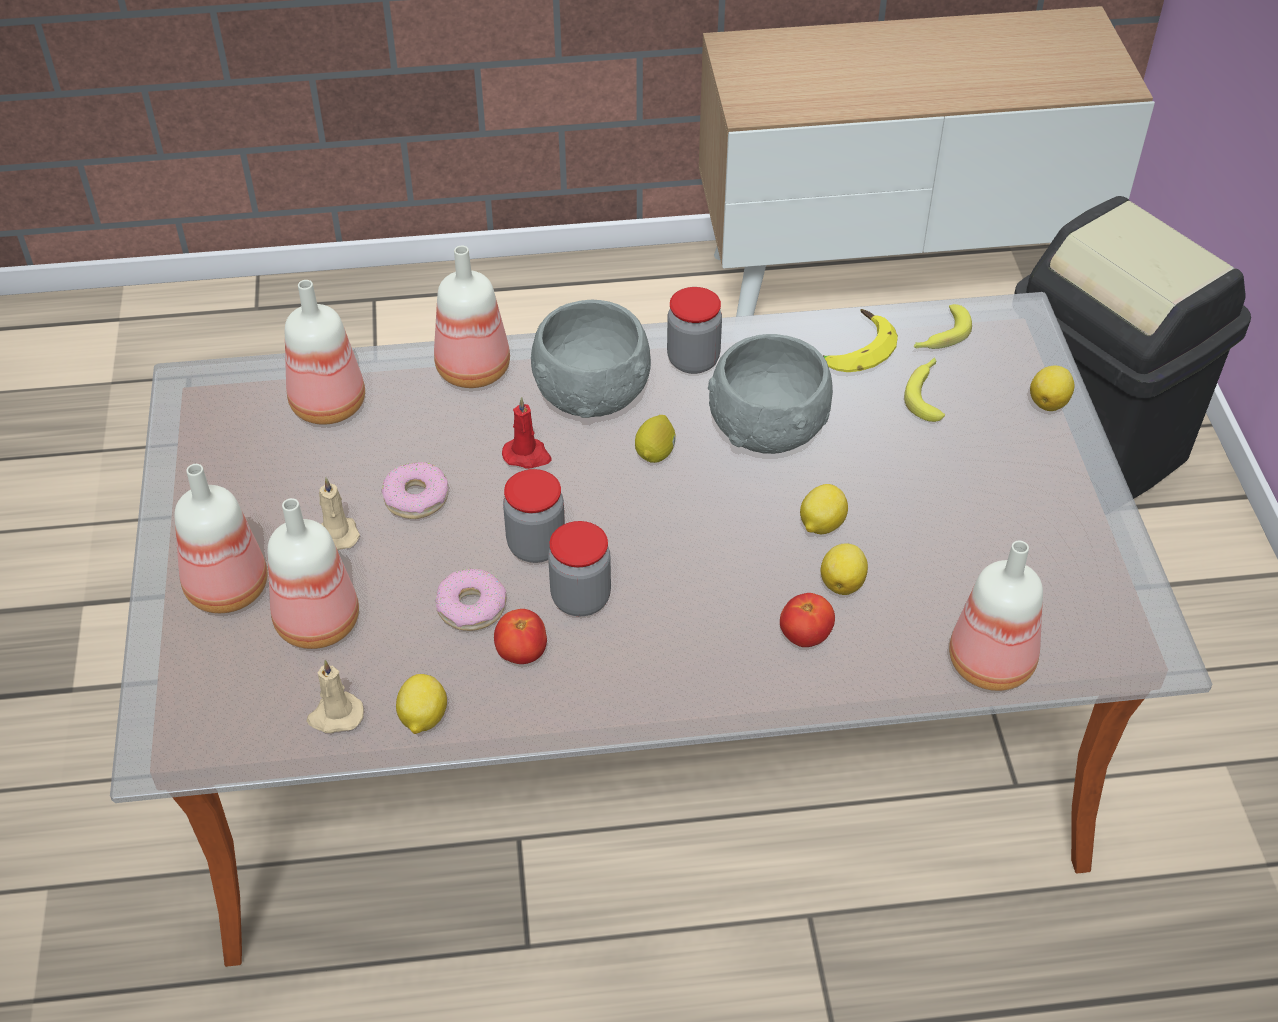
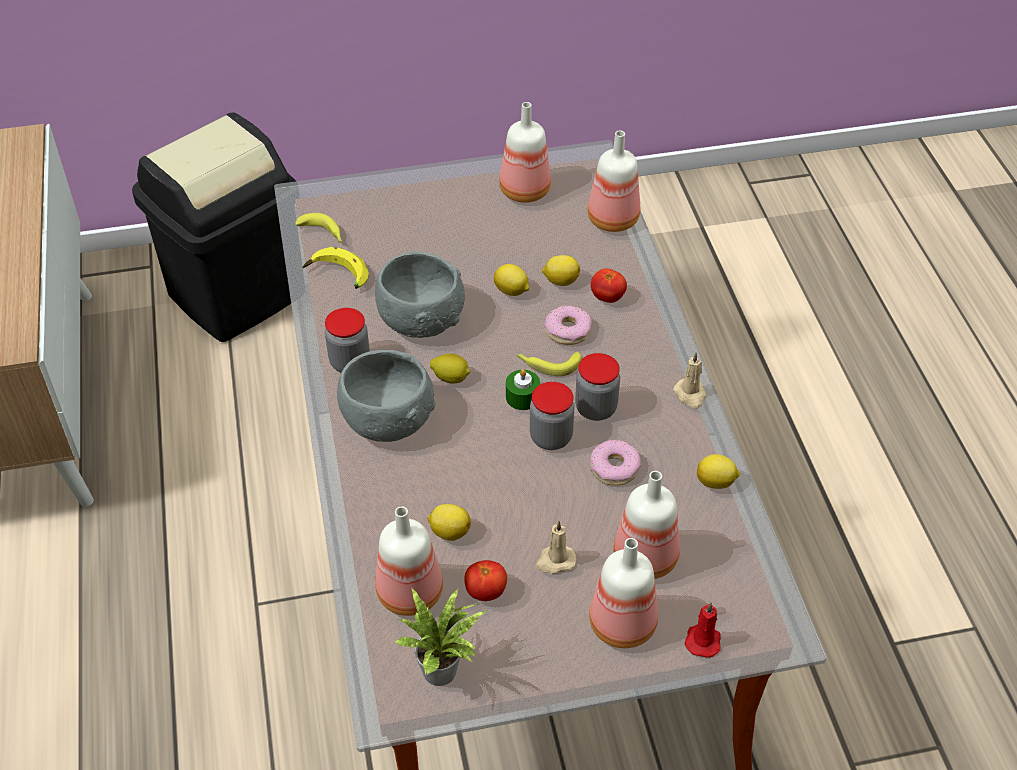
camera: 95 degrees left, 0 degrees up
(218, 429) = (444, 671): none -> potted plant
(335, 716) = (726, 532): beige candle -> beige candle (690, 395)
(416, 497) = (511, 515): donut -> donut (568, 330)
(472, 368) = (361, 498): bottle -> bottle (523, 191)
(521, 653) = (649, 435): tomato -> tomato (486, 591)
(527, 455) = (459, 451): red candle -> red candle (703, 639)
(612, 522) = (522, 397): none -> green candle
(927, 393) = (382, 241): banana -> banana (548, 364)
(1049, 402) = (388, 186): lemon -> lemon (449, 531)

